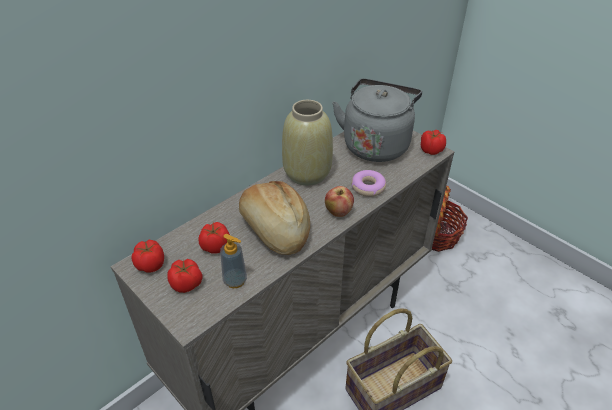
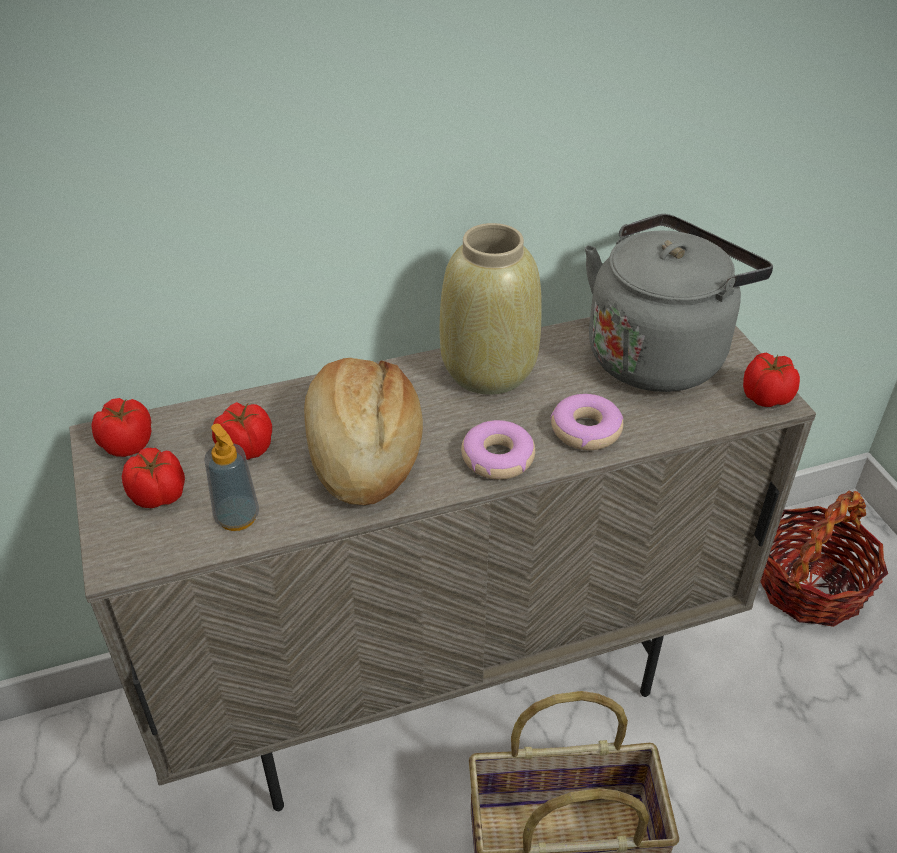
camera: 25 degrees right, 0 degrees up
(338, 212) = (497, 458): apple -> donut

